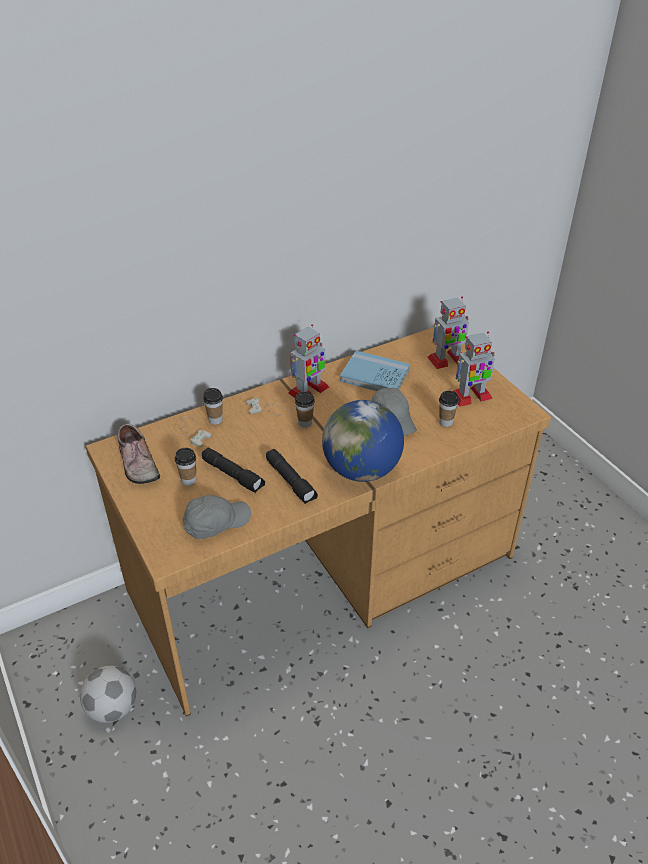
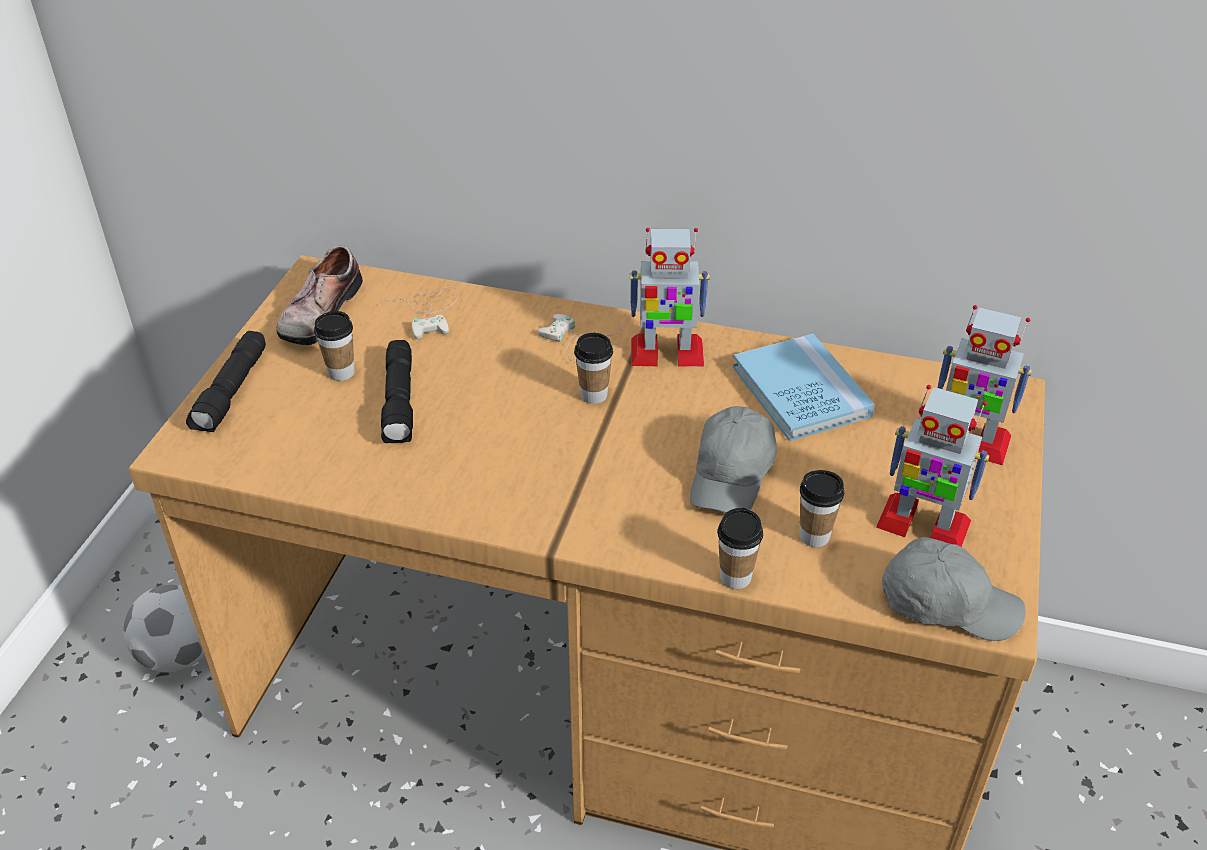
camera: 45 degrees right, 0 degrees up
(215, 420) = (485, 316): cup -> cup (735, 577)
(216, 522) = (292, 448): grey cap -> grey cap (947, 604)
(291, 481) = (457, 462): black flashlight -> black flashlight (232, 392)
(361, 469) = (574, 515): globe -> none

